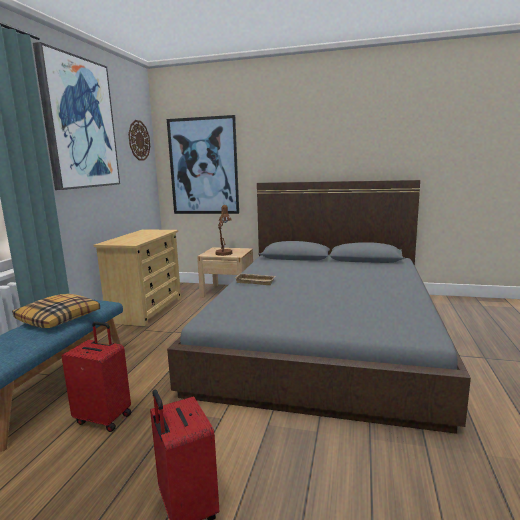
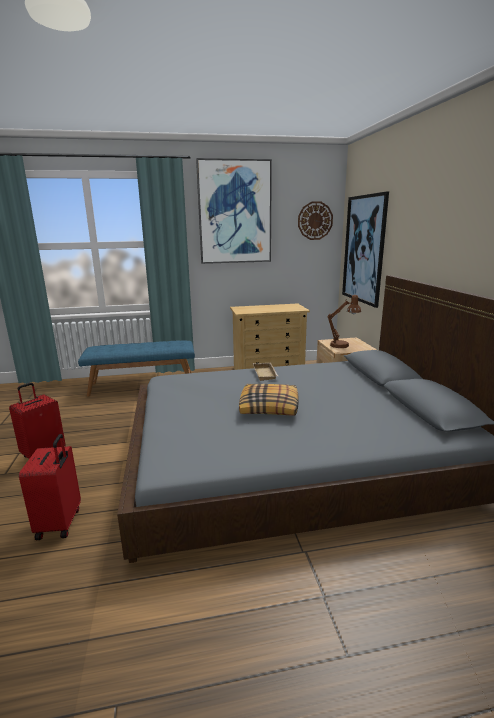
camera: 65 degrees right, 5 degrees up
(59, 319) = (151, 346): pillow -> pillow (269, 407)
(104, 418) = (118, 408): red suitcase -> red suitcase (60, 523)

